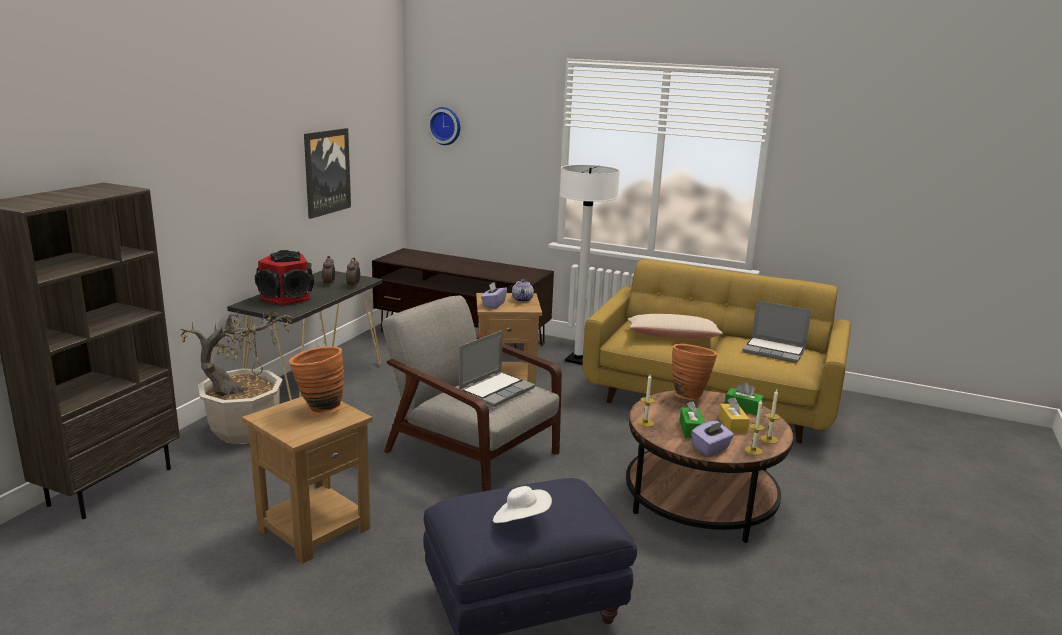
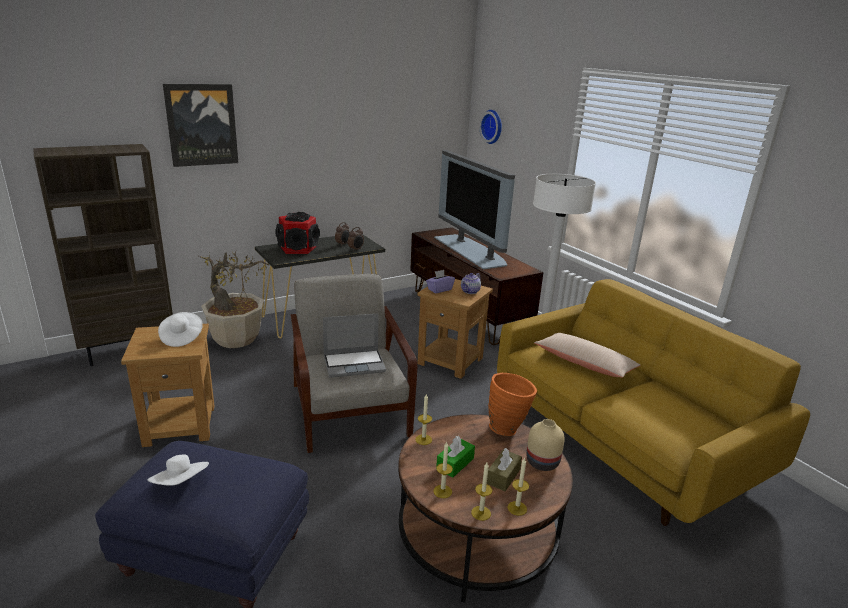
camera: 35 degrees right, 5 degrees up
(318, 409) = (181, 337): orange vase -> white hat
(326, 172) = (369, 155): picture -> picture (202, 125)
(461, 265) = (471, 250): none -> television
(711, 448) = (442, 491): purple tissue box -> candle
(732, 425) = (503, 476): yellow tissue box -> brown tissue box
(743, 408) = (543, 462): green tissue box -> beige vase
(774, 351) = (677, 414): laptop -> none

